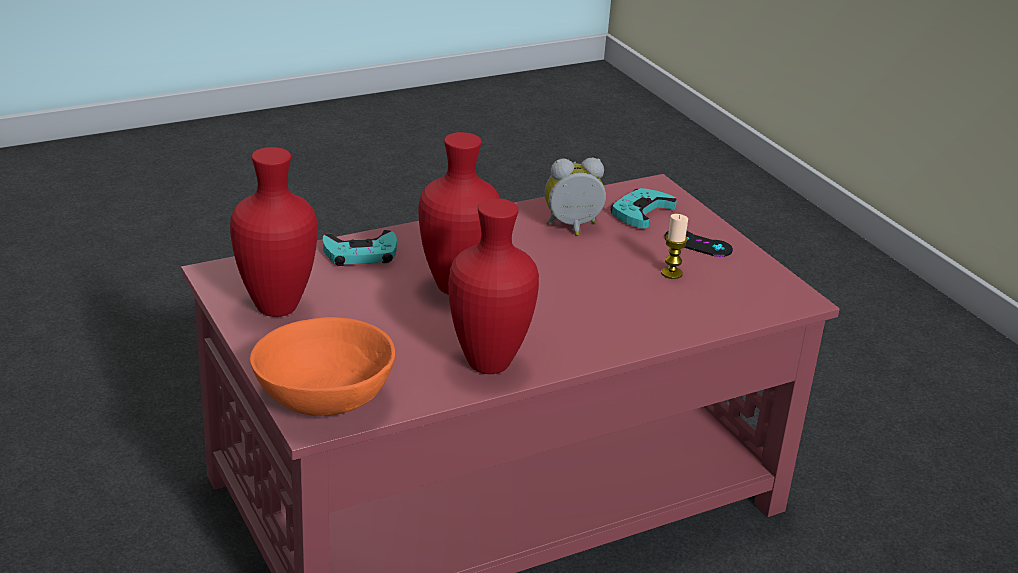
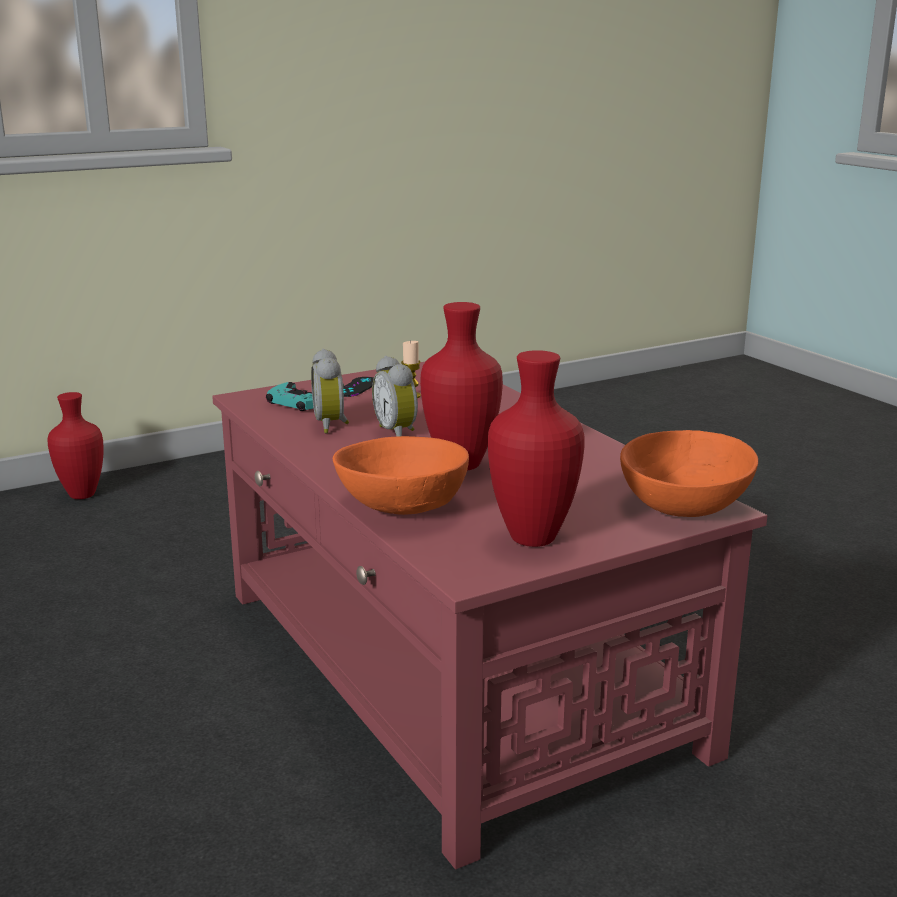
camera: 90 degrees left, 10 degrees down
(361, 254) = (404, 506): turquoise game controller -> orange bowl
(486, 365) = (590, 451): red vase -> red vase (83, 495)
(549, 260) = (398, 433): none -> alarm clock

